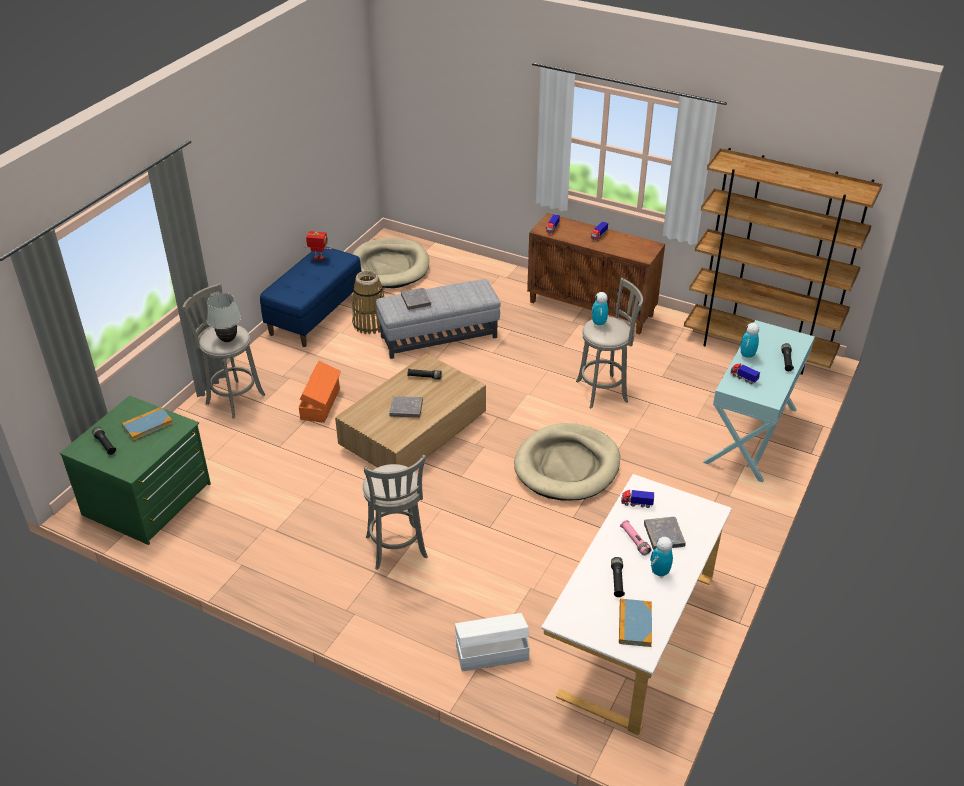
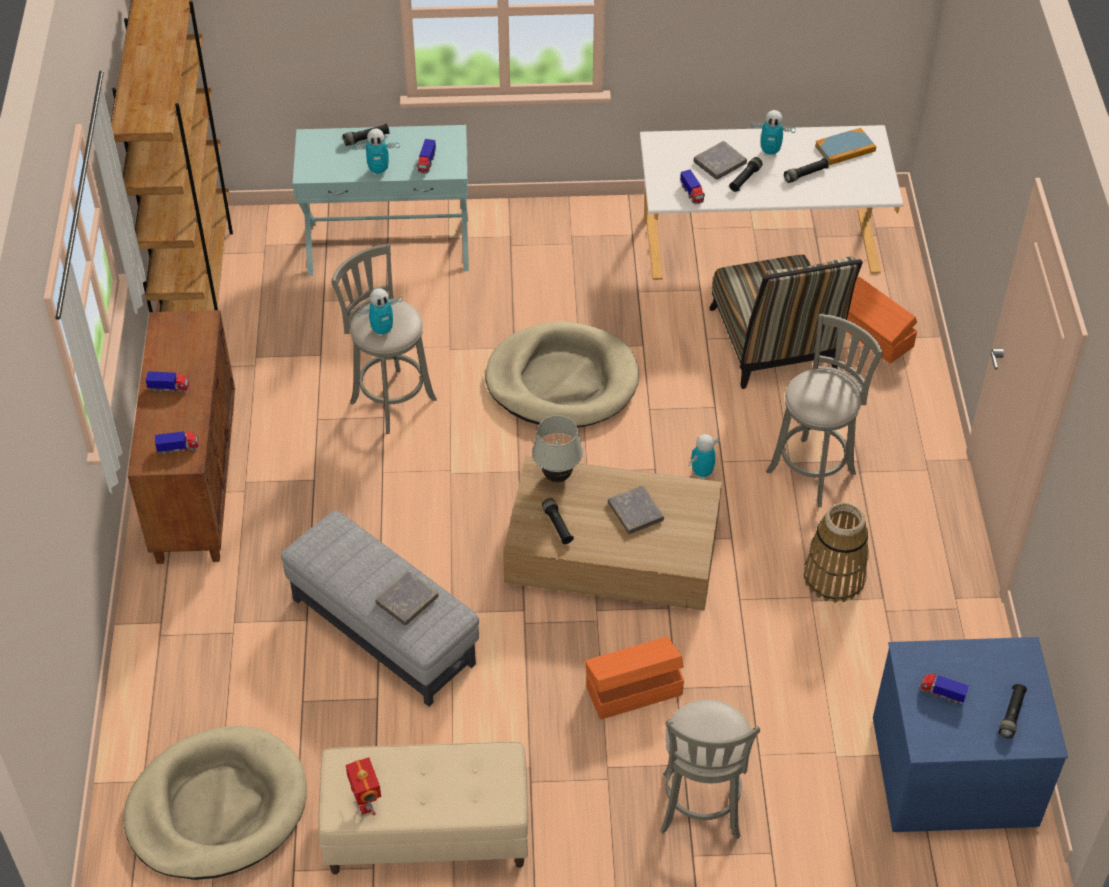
camera: 120 degrees left, 10 degrees up
(147, 425) = (942, 694): book -> toy truck
(148, 500) = (954, 768): green dresser -> blue dresser
(228, 340) = (715, 718): white table lamp -> white table lamp (557, 477)
(315, 314) = (426, 834): blue bench -> beige bench
(370, 323) = (403, 740): basket -> basket (834, 578)
(440, 495) = (702, 473): none -> toy robot
(491, 652) = (873, 335): white storage box -> orange storage box
(522, 587) = (775, 346): none -> chair
(635, 541) = (745, 179): pink flashlight -> black flashlight

